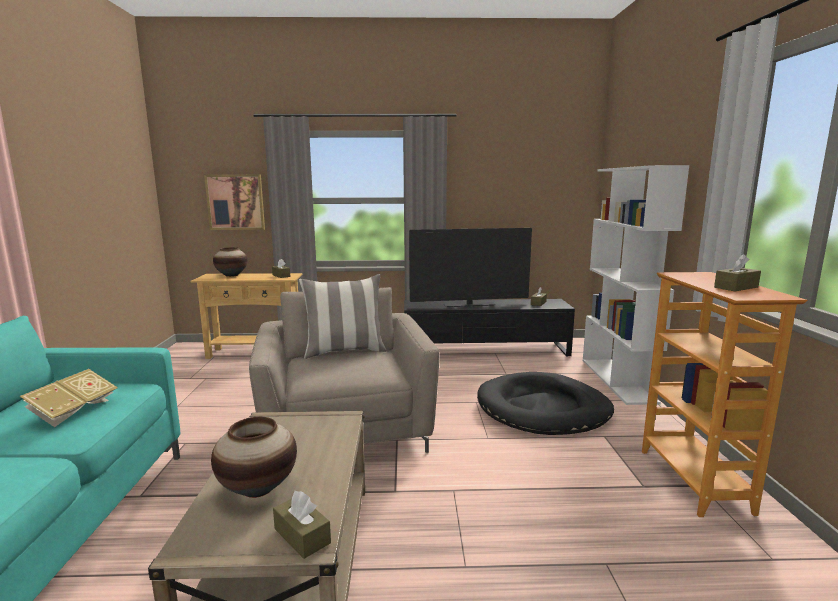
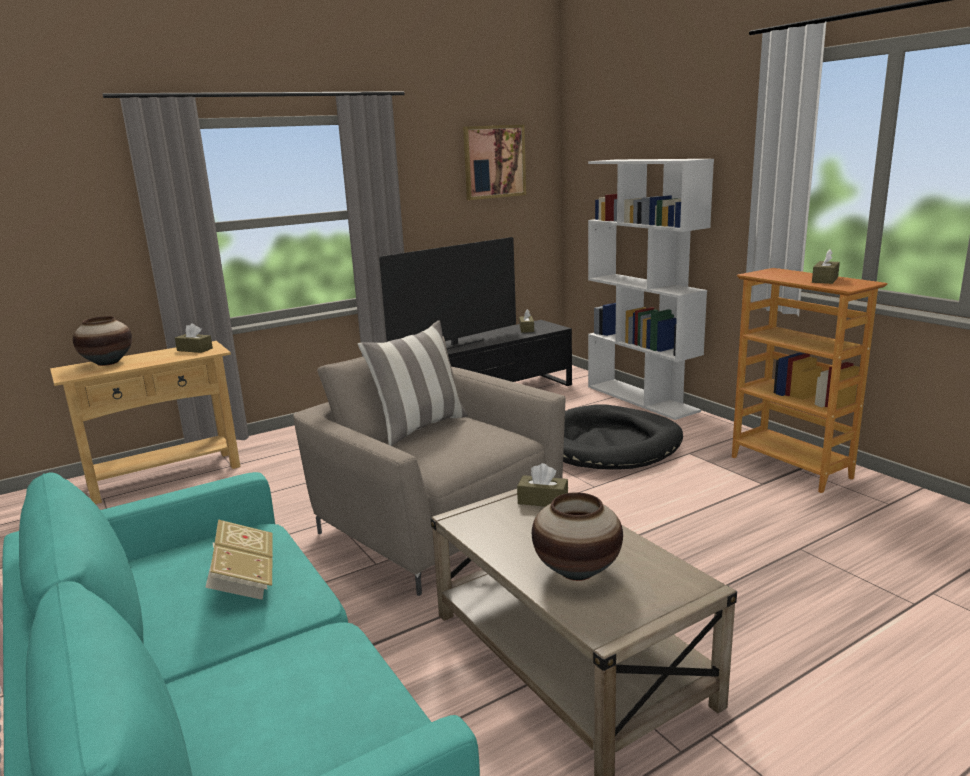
camera: 30 degrees left, 5 degrees up
(235, 202) = (77, 242): picture -> picture (494, 162)
(302, 536) = (682, 585): brown tissue box -> brown tissue box (543, 500)

